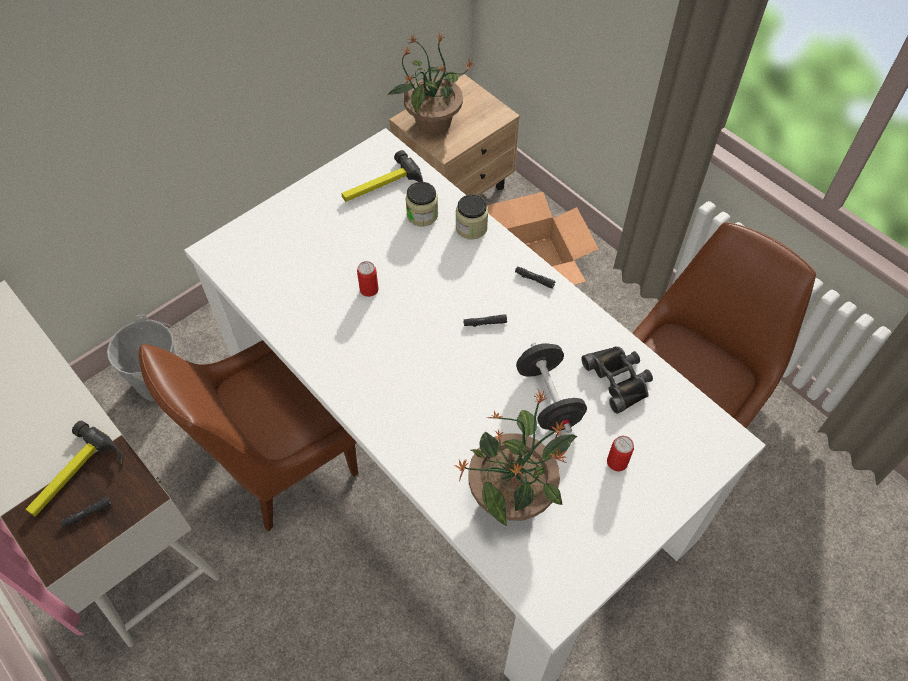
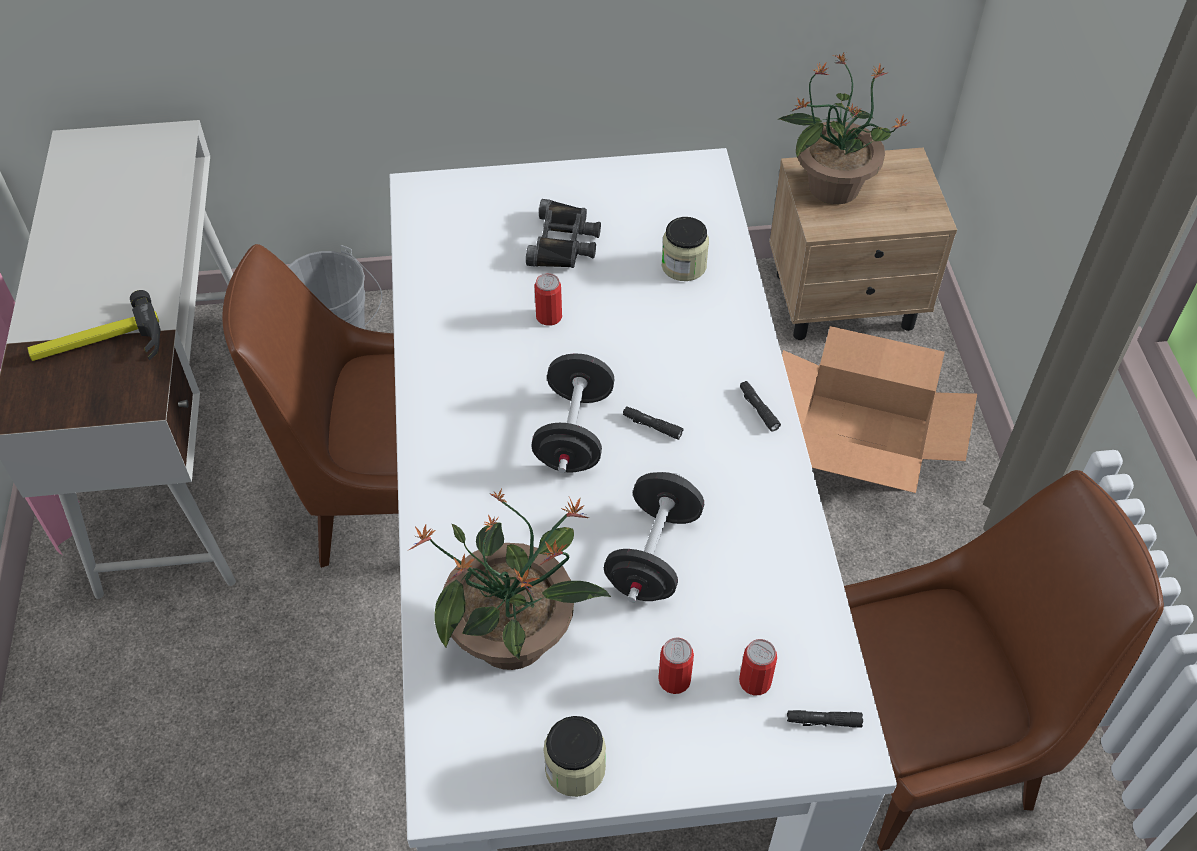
camera: 35 degrees right, 5 degrees down
(87, 514) = (79, 388): black flashlight -> black flashlight (823, 721)
(382, 188) = (662, 214): hammer -> none
(444, 353) = (574, 433): none -> black dumbbell
(471, 227) = (731, 309): jar -> jar (575, 768)
(619, 379) = (764, 585): black binoculars -> black binoculars (564, 242)
(657, 435) = (755, 681): none -> can

